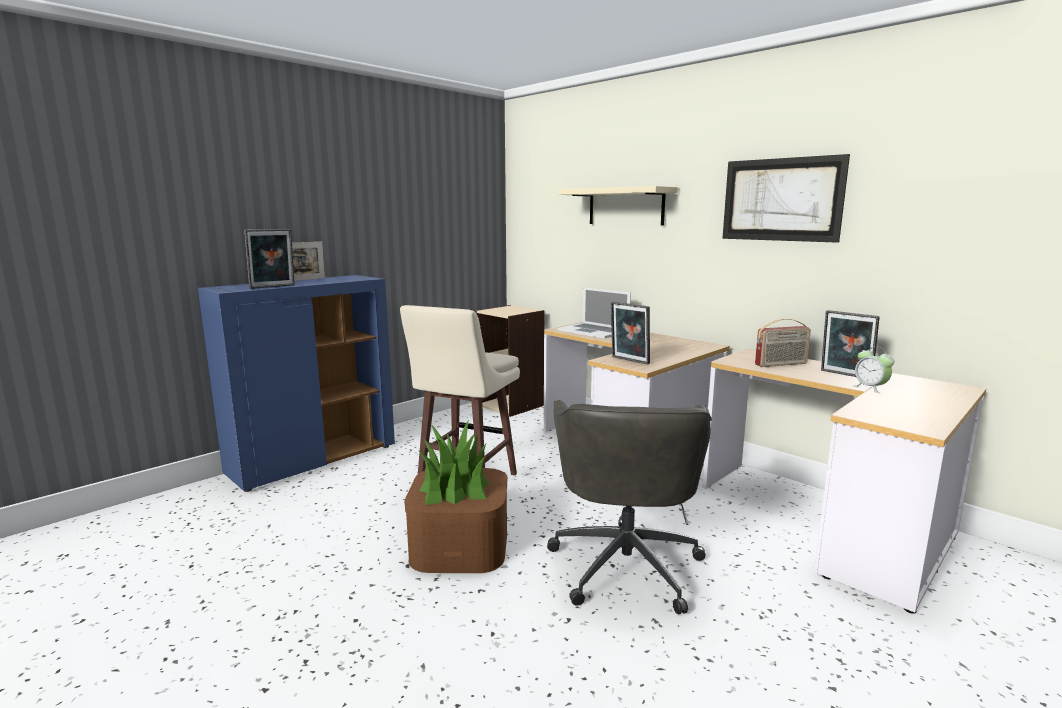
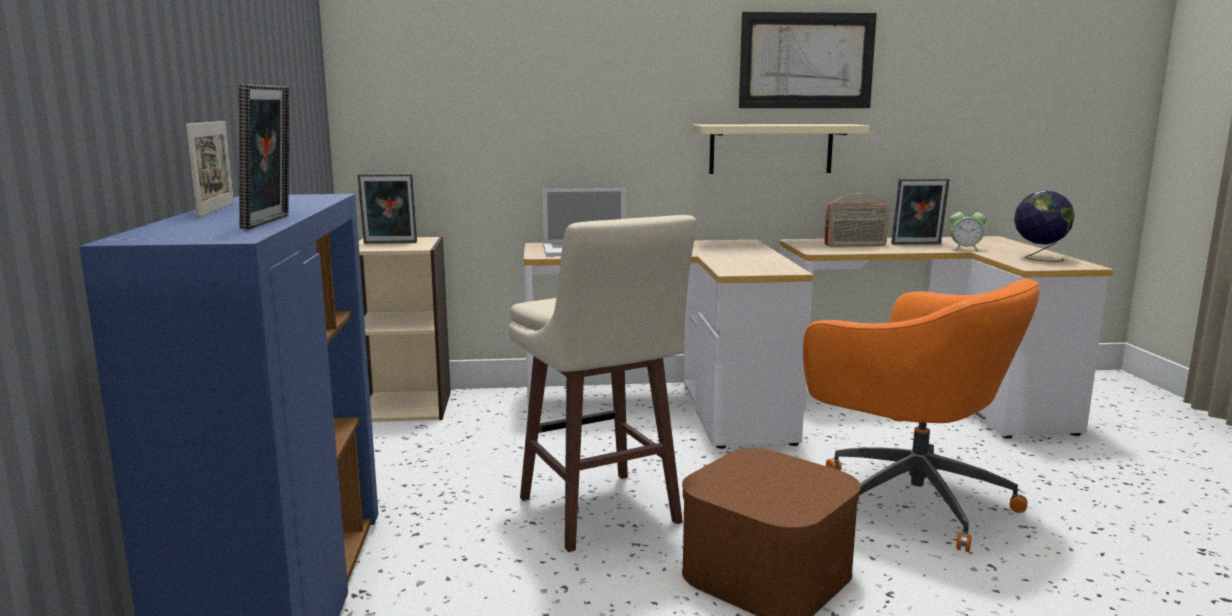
camera: 50 degrees left, 0 degrees up
(454, 487) = (764, 484): potted plant -> none
(625, 206) = (589, 66): beige shelf -> beige shelf (771, 148)
(626, 563) = (908, 499): grey office chair -> orange office chair
(629, 360) = (753, 268): picture frame -> picture frame (390, 243)
(781, 364) = (855, 245): radio -> radio turned 60 degrees clockwise
(907, 411) = (1038, 258): none -> globe

